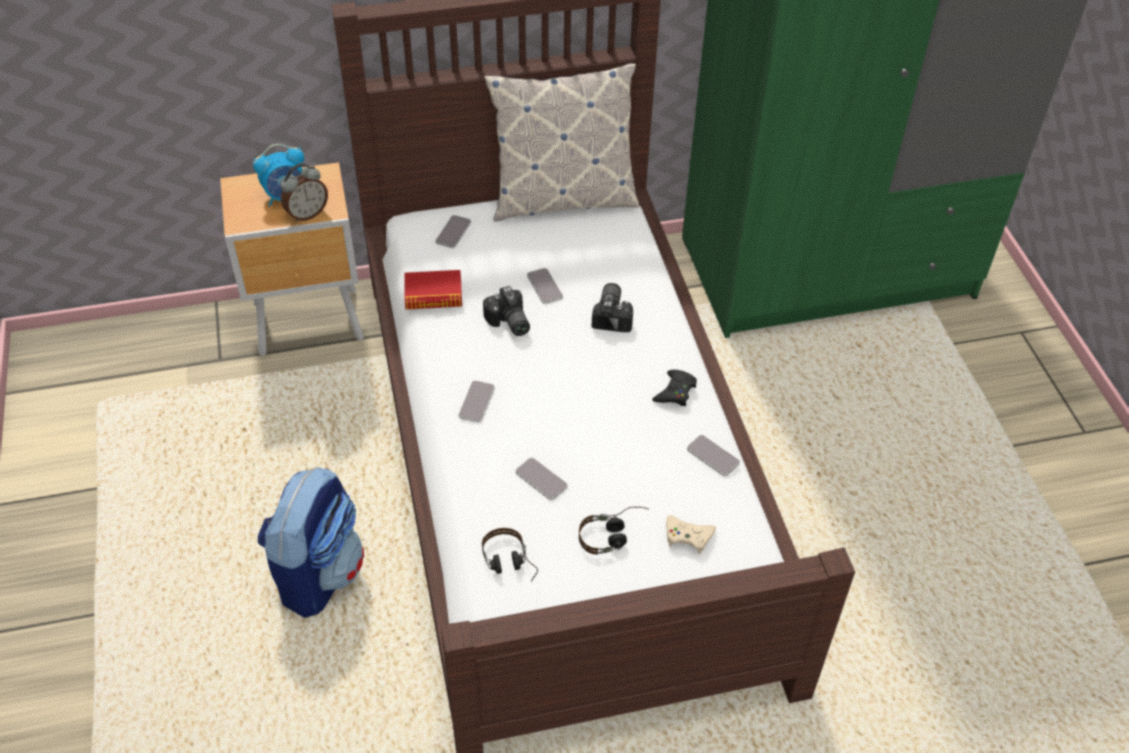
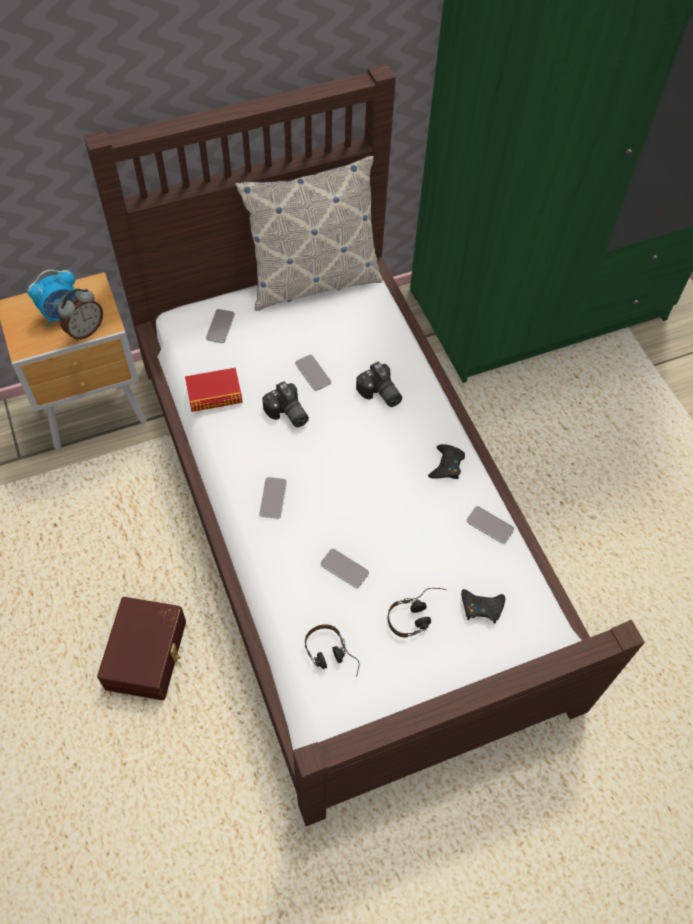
camera: 10 degrees left, 10 degrees up
(319, 572) = (148, 655): backpack -> brown storage box
(614, 314) = (379, 394): camera -> camera turned 150 degrees clockwise
(688, 536) = (482, 607): beige game controller -> black game controller

